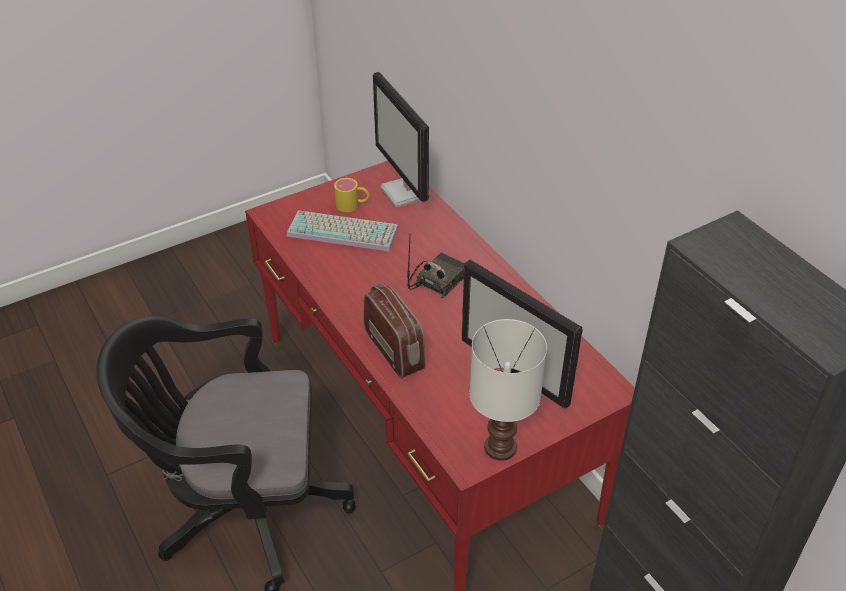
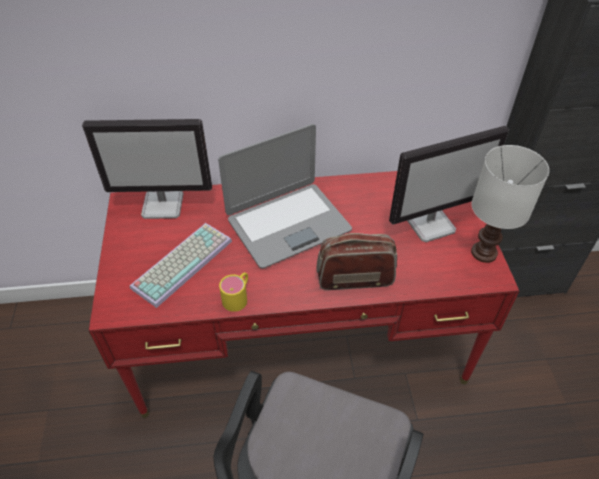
camera: 65 degrees left, 5 degrees up
(352, 205) = (151, 245): yellow mug -> yellow mug (238, 296)
(437, 280) = (288, 224): radio -> laptop

